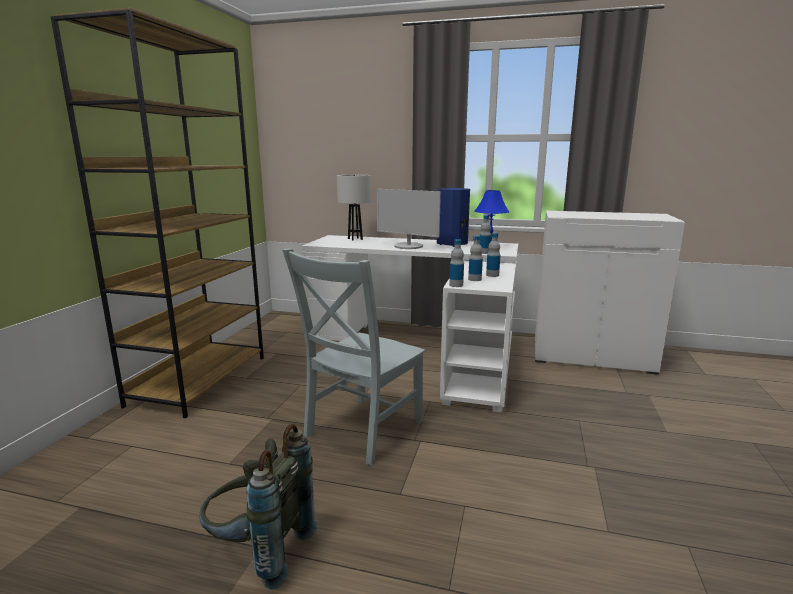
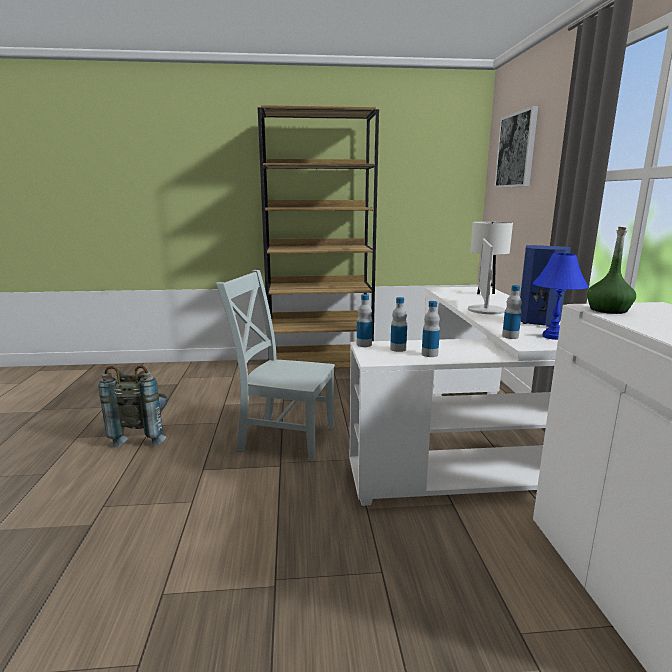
camera: 70 degrees right, 0 degrees up
(318, 110) = (516, 150): none -> picture
(567, 216) = (608, 310): none -> green bottle

